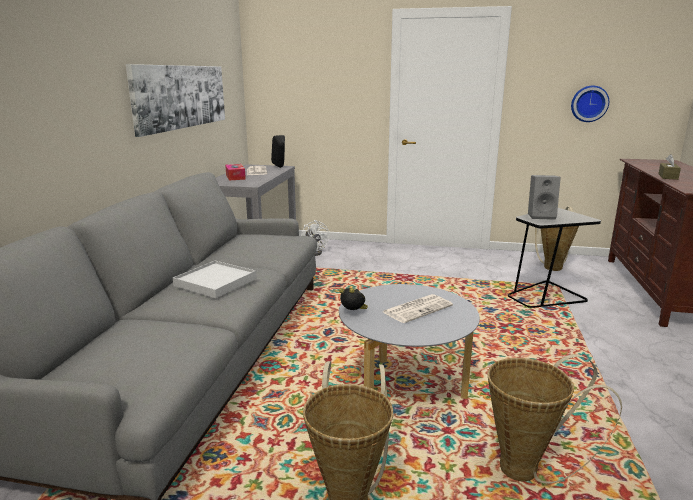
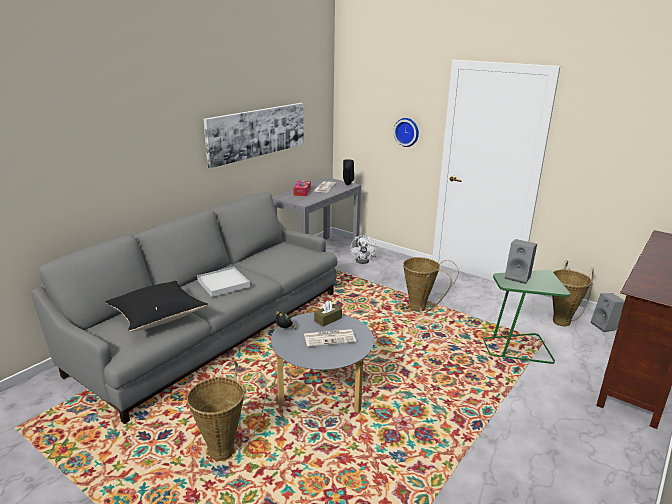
camera: 25 degrees right, 5 degrees up
(156, 338) = (158, 317): none -> black pillow
(528, 470) = (347, 473): basket -> basket (421, 309)
(544, 296) = (518, 348): black side table -> green side table
(589, 103) = (630, 169): wall clock -> wall clock (407, 132)
(589, 264) = (605, 326): none -> grey speaker
(668, 176) = (649, 266): brown tissue box -> brown tissue box (328, 319)

